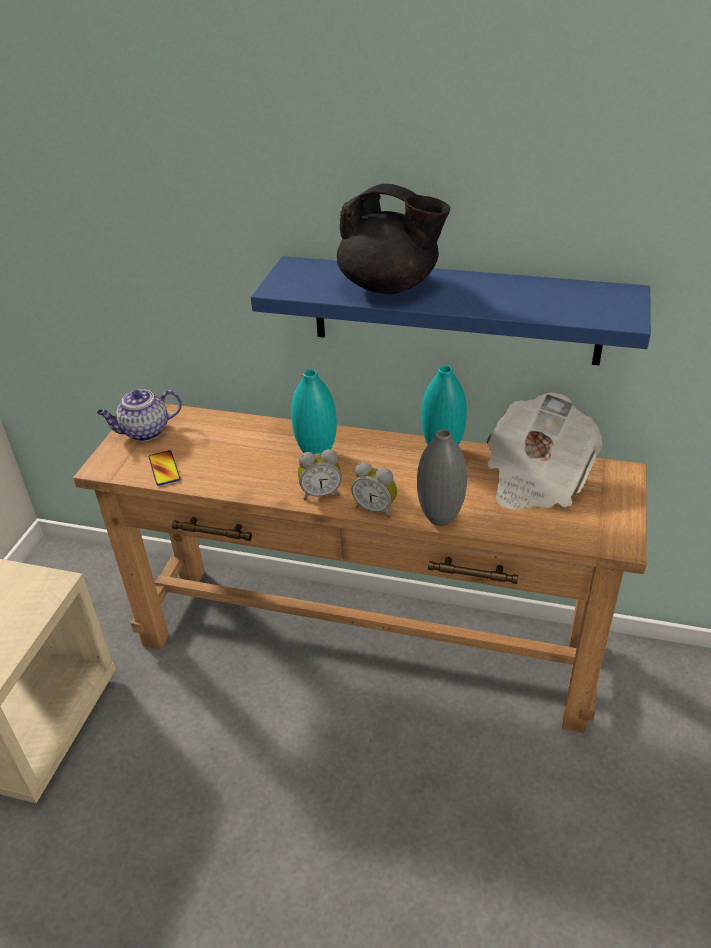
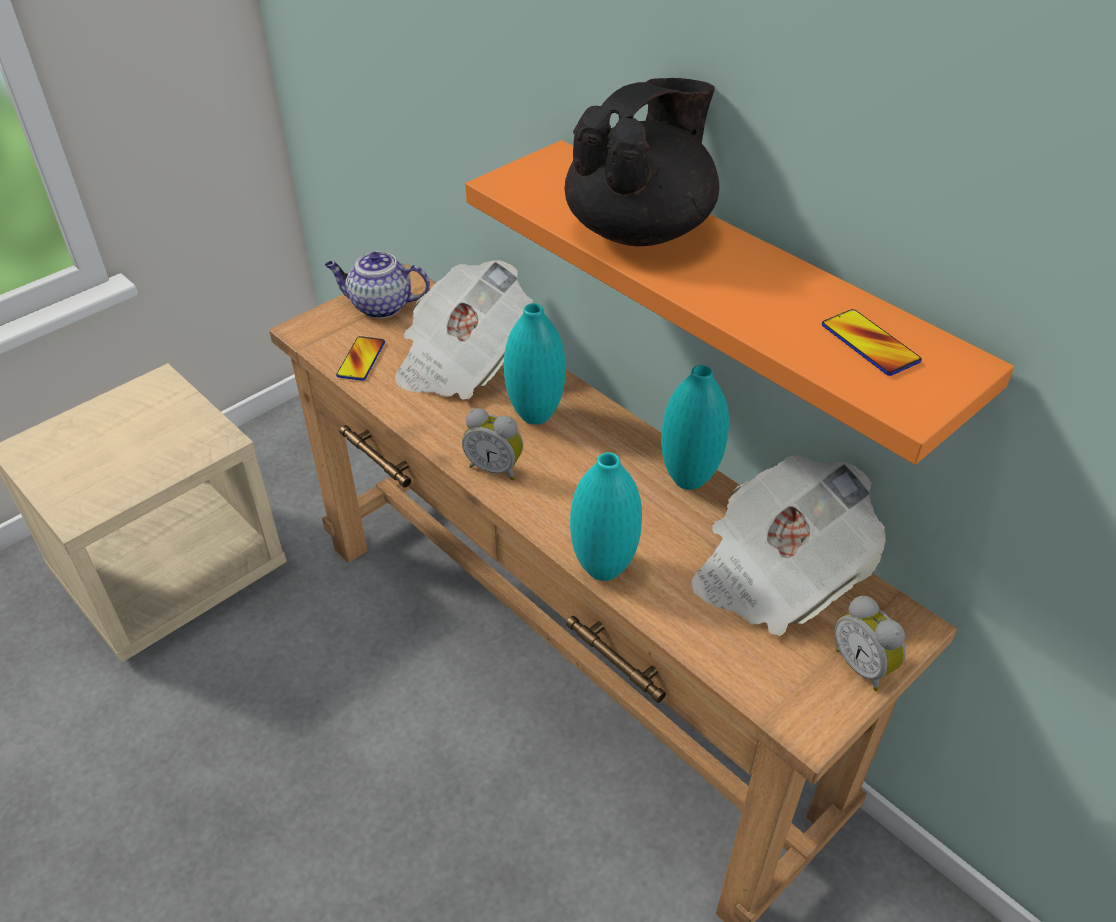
camera: 30 degrees right, 5 degrees up
(237, 443) = (462, 361): none -> newspaper
(376, 508) = (539, 517): alarm clock -> alarm clock (864, 665)
(390, 286) = (640, 229): black teapot -> black teapot turned 105 degrees counterclockwise
(440, 518) = (603, 568): grey vase -> turquoise vase
(455, 310) = (747, 294): blue shelf -> orange shelf
(575, 299) = (869, 344): none -> phone

